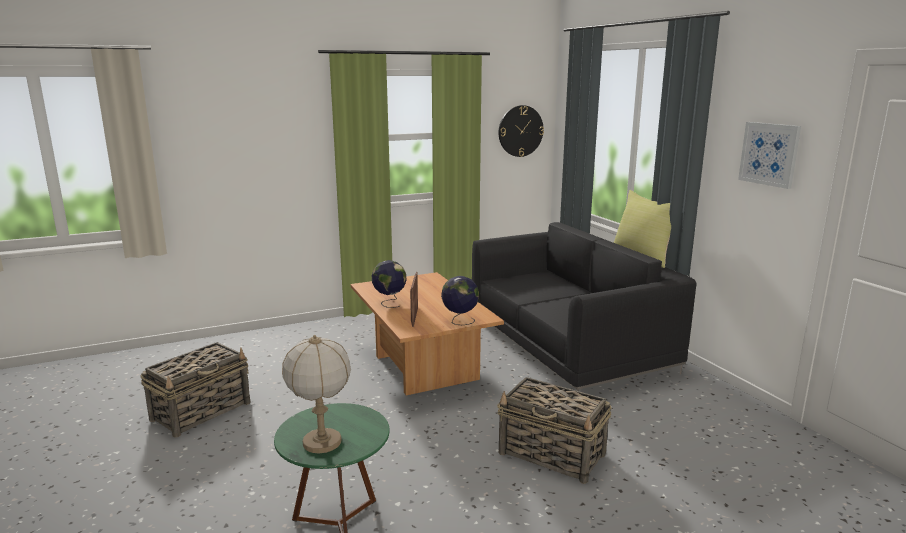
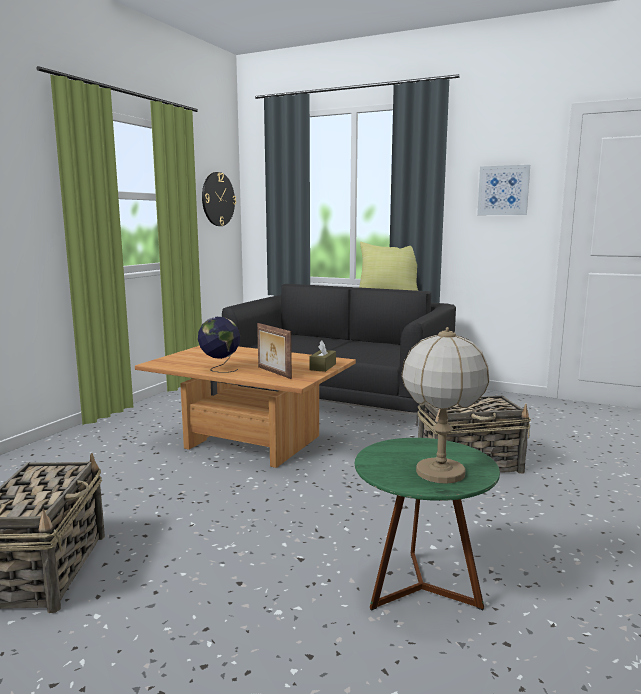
camera: 40 degrees left, 5 degrees down
(459, 321) = (323, 367): globe -> brown tissue box

